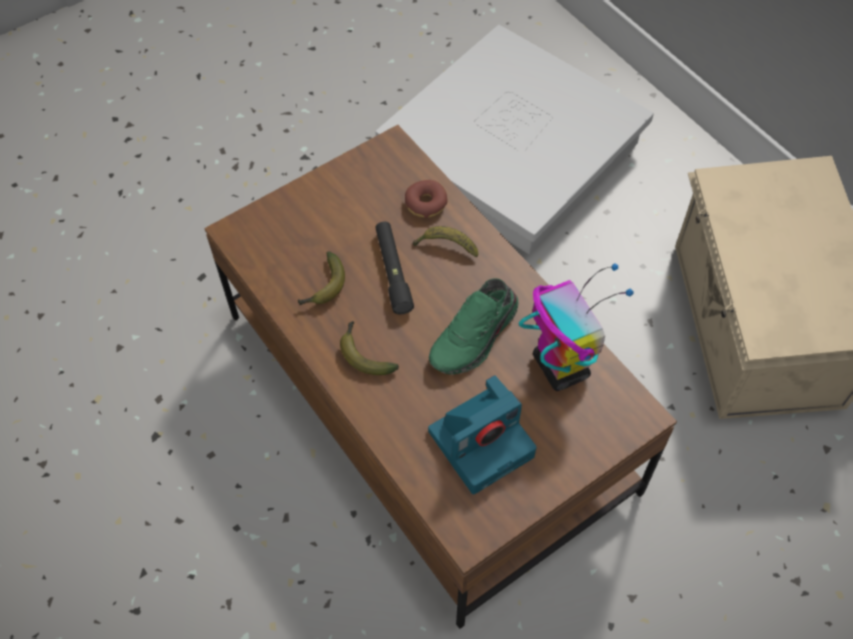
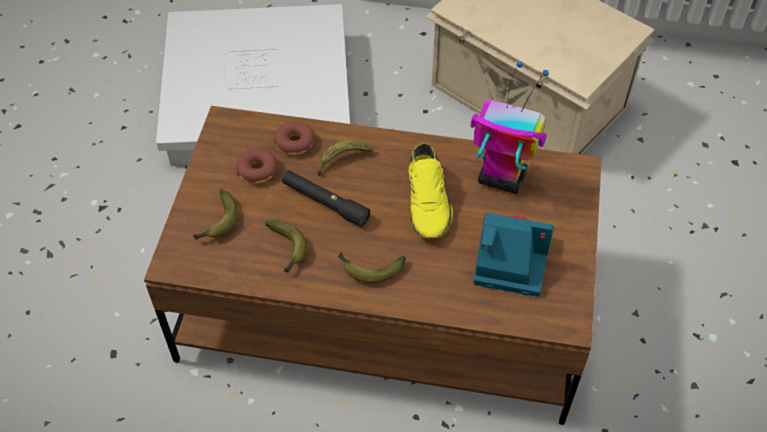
camera: 45 degrees left, 5 degrees down
(298, 225) = (218, 222): none -> banana
(372, 205) = (257, 170): none -> donut
(475, 337) = (429, 201): green shoe -> yellow shoe
(482, 442) = (509, 261): camera -> camera turned 90 degrees counterclockwise

